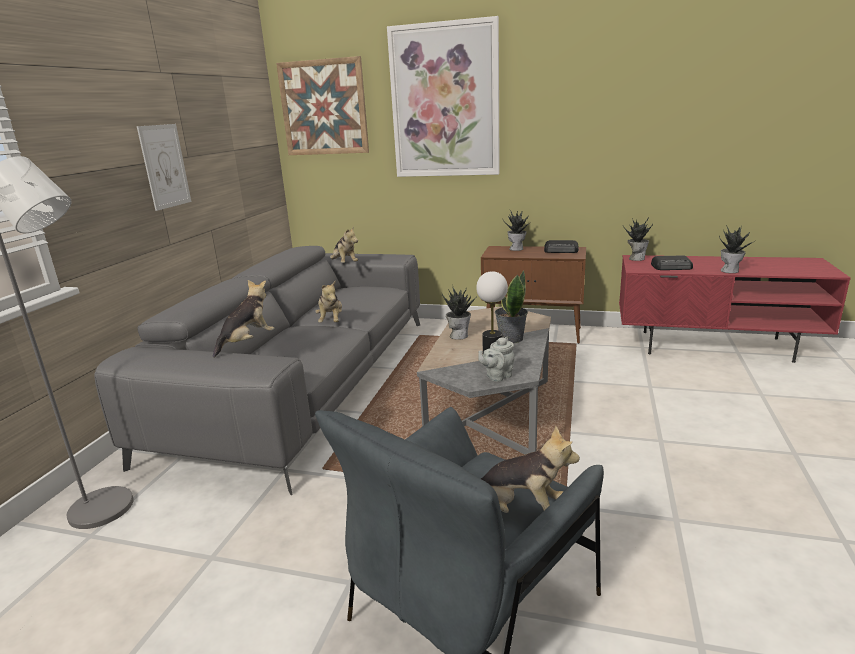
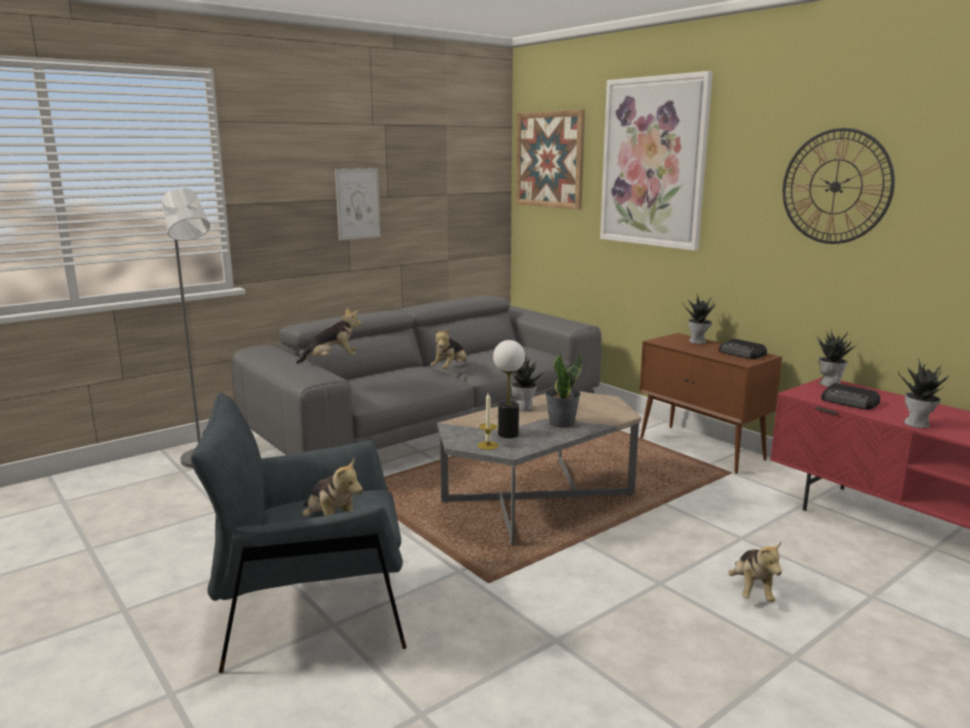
camera: 35 degrees right, 5 degrees down
(344, 264) = (519, 321): plush toy -> plush toy (751, 591)
(497, 376) = (488, 445): grey teapot -> candle
(618, 108) = (835, 186): none -> wall clock

